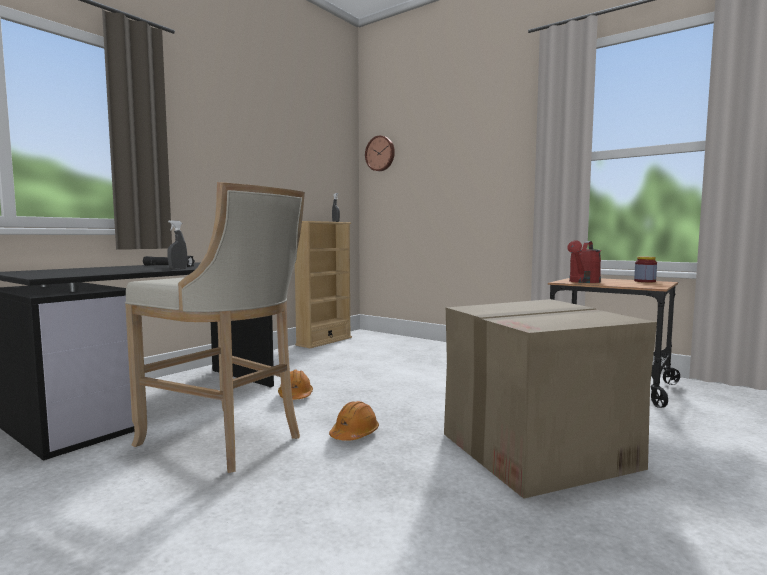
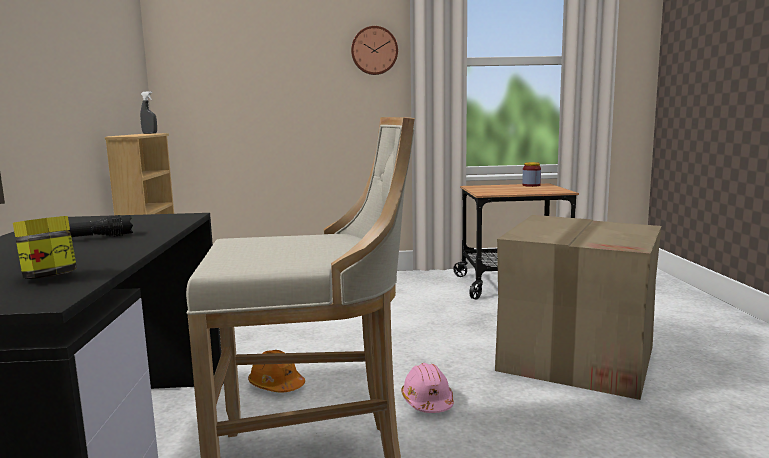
camera: 40 degrees left, 5 degrees up
(85, 273) = (50, 277): none -> jar
(178, 269) = (143, 241): grey spray bottle -> none
(354, 434) = (427, 401): orange hard hat -> pink hard hat
(380, 153) = (185, 35): wall clock -> wall clock (374, 50)
(583, 282) = (498, 191): red watering can -> none

